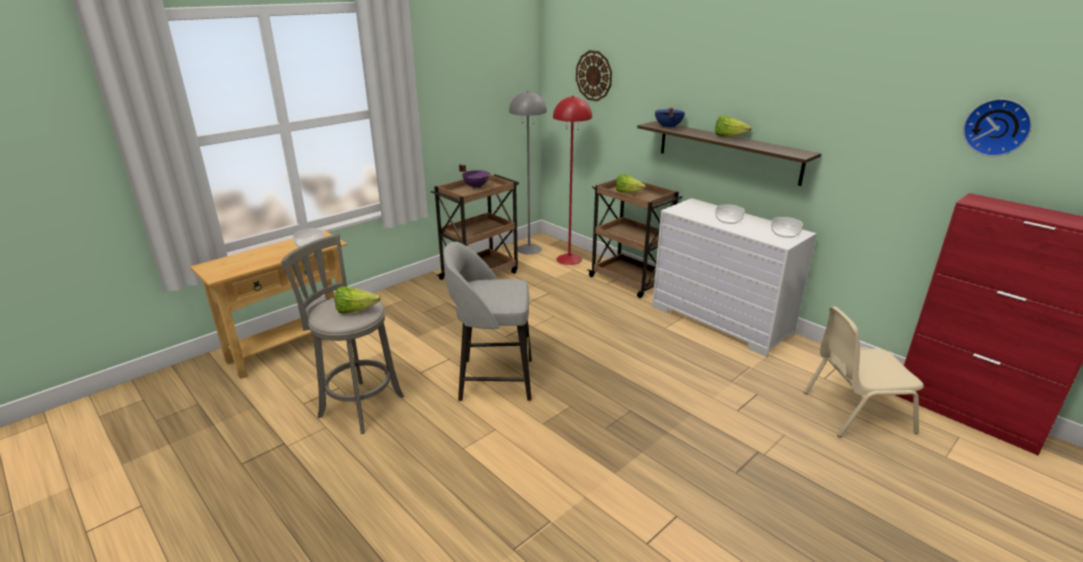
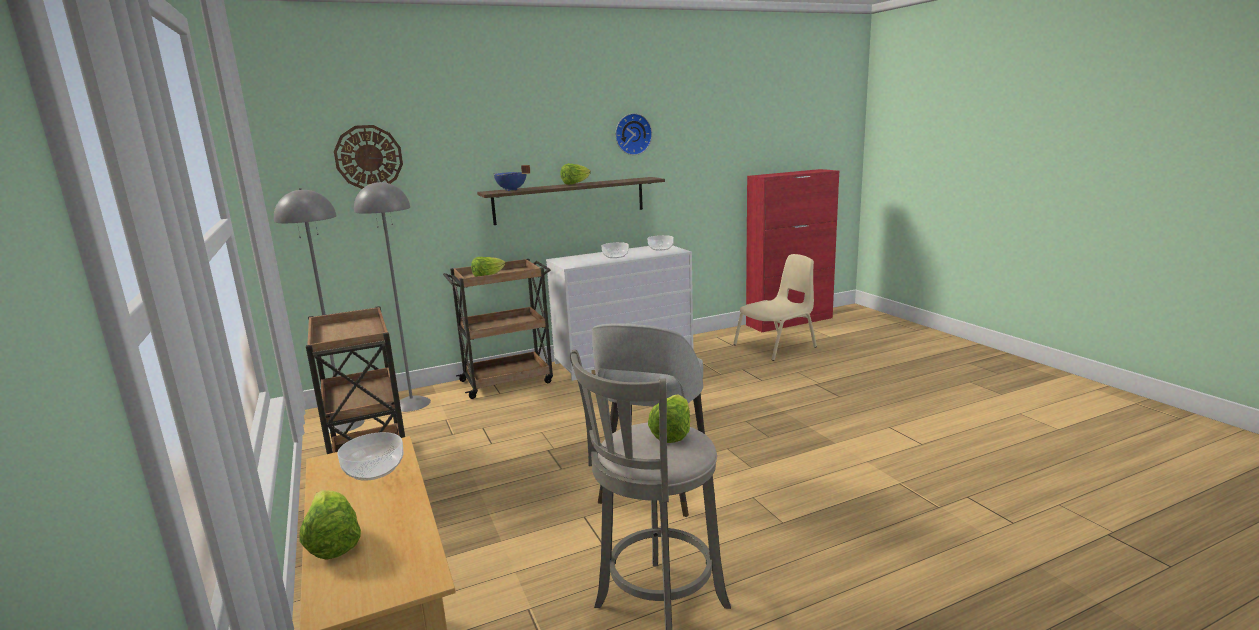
camera: 70 degrees left, 10 degrees down
(247, 254) = (332, 543): none -> lettuce
(476, 186) = (335, 332): purple cooking pot -> none
(569, 259) = (412, 403): red floor lamp -> grey floor lamp
(855, 411) = (776, 346): beige chair -> beige chair turned 135 degrees counterclockwise
(997, 127) = (749, 128): wall clock -> wall clock (632, 134)

